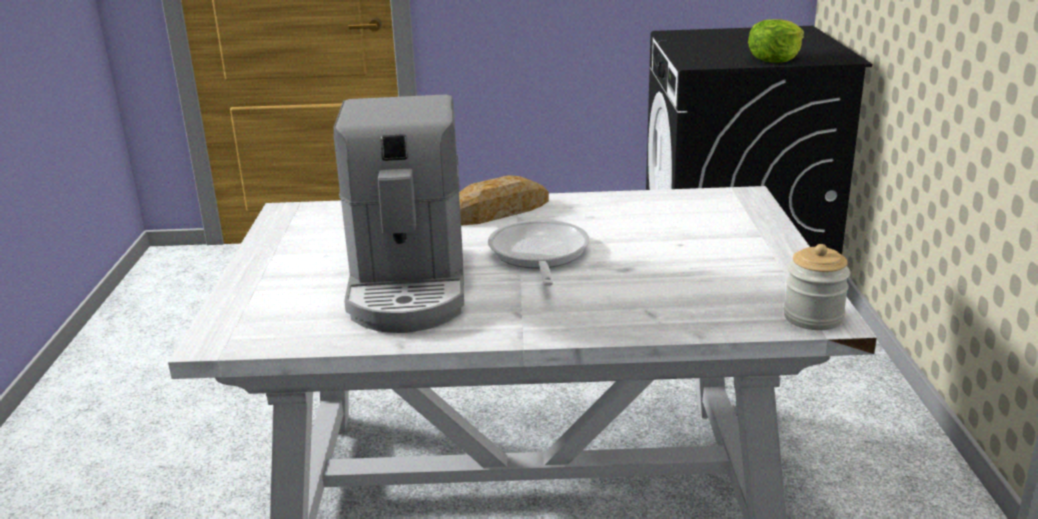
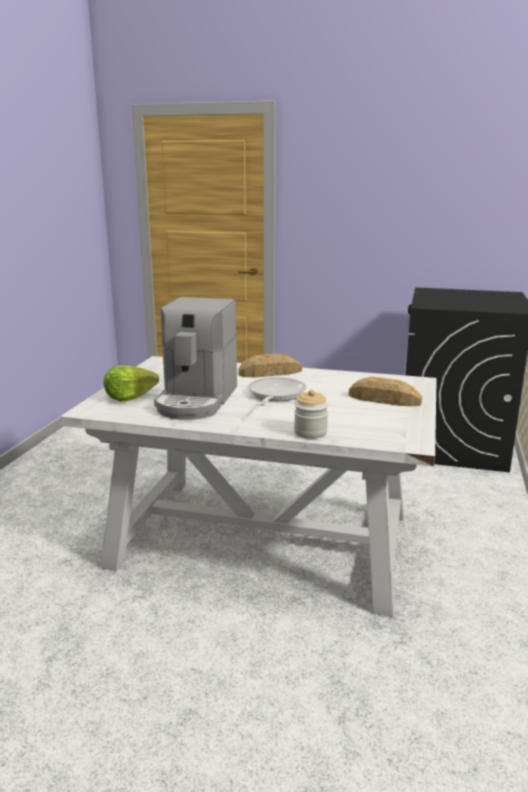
camera: 15 degrees right, 5 degrees down
(719, 239) = (384, 399): none -> bread
(775, 59) = (476, 307): lettuce -> lettuce (129, 397)
(813, 317) = (405, 442): jar -> jar (310, 432)

